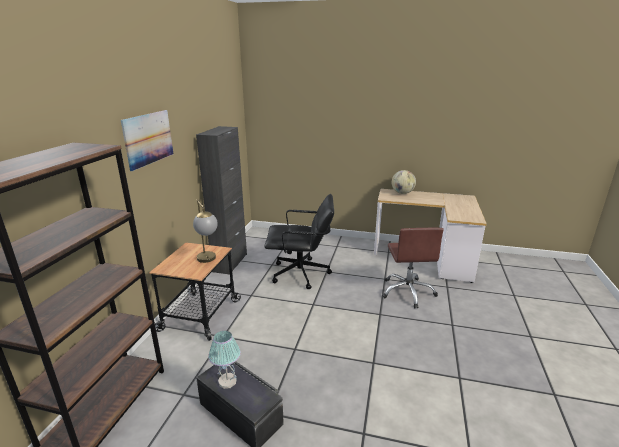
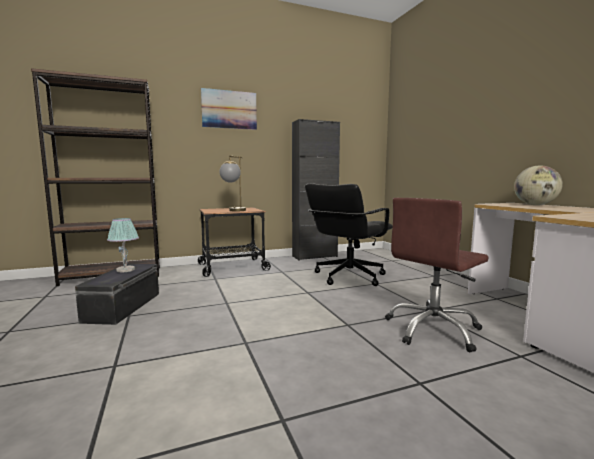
camera: 55 degrees right, 15 degrees down
(301, 274) = (348, 277): black office chair -> black office chair turned 75 degrees clockwise

